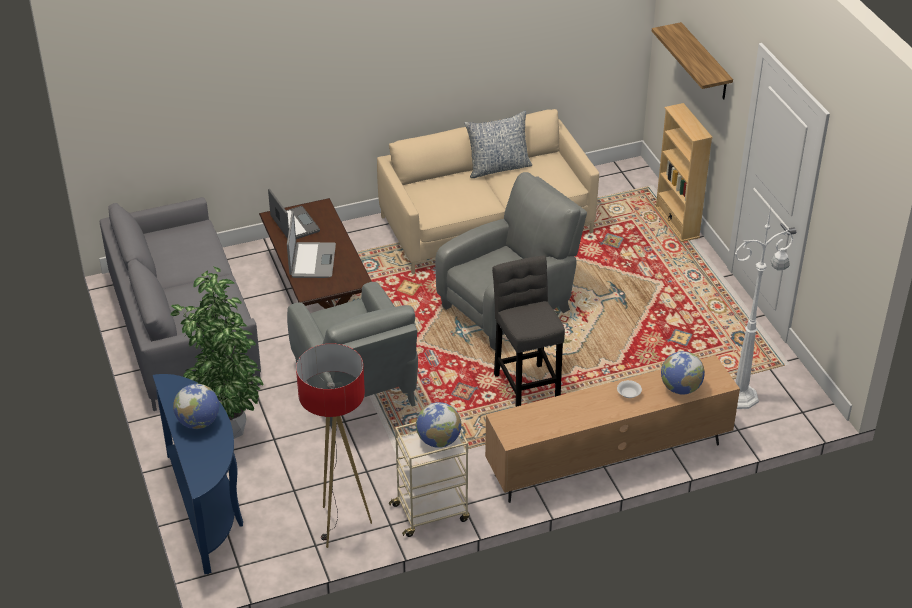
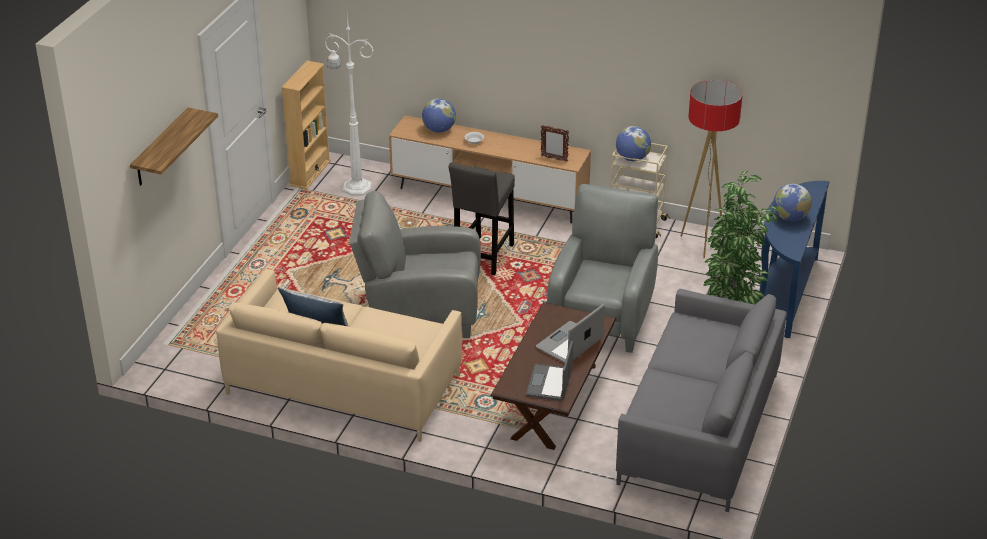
camera: 140 degrees left, 5 degrees down
(527, 416) = (554, 158): none -> picture frame
(677, 222) = (199, 306): beige bookcase -> beige bookcase (310, 173)

